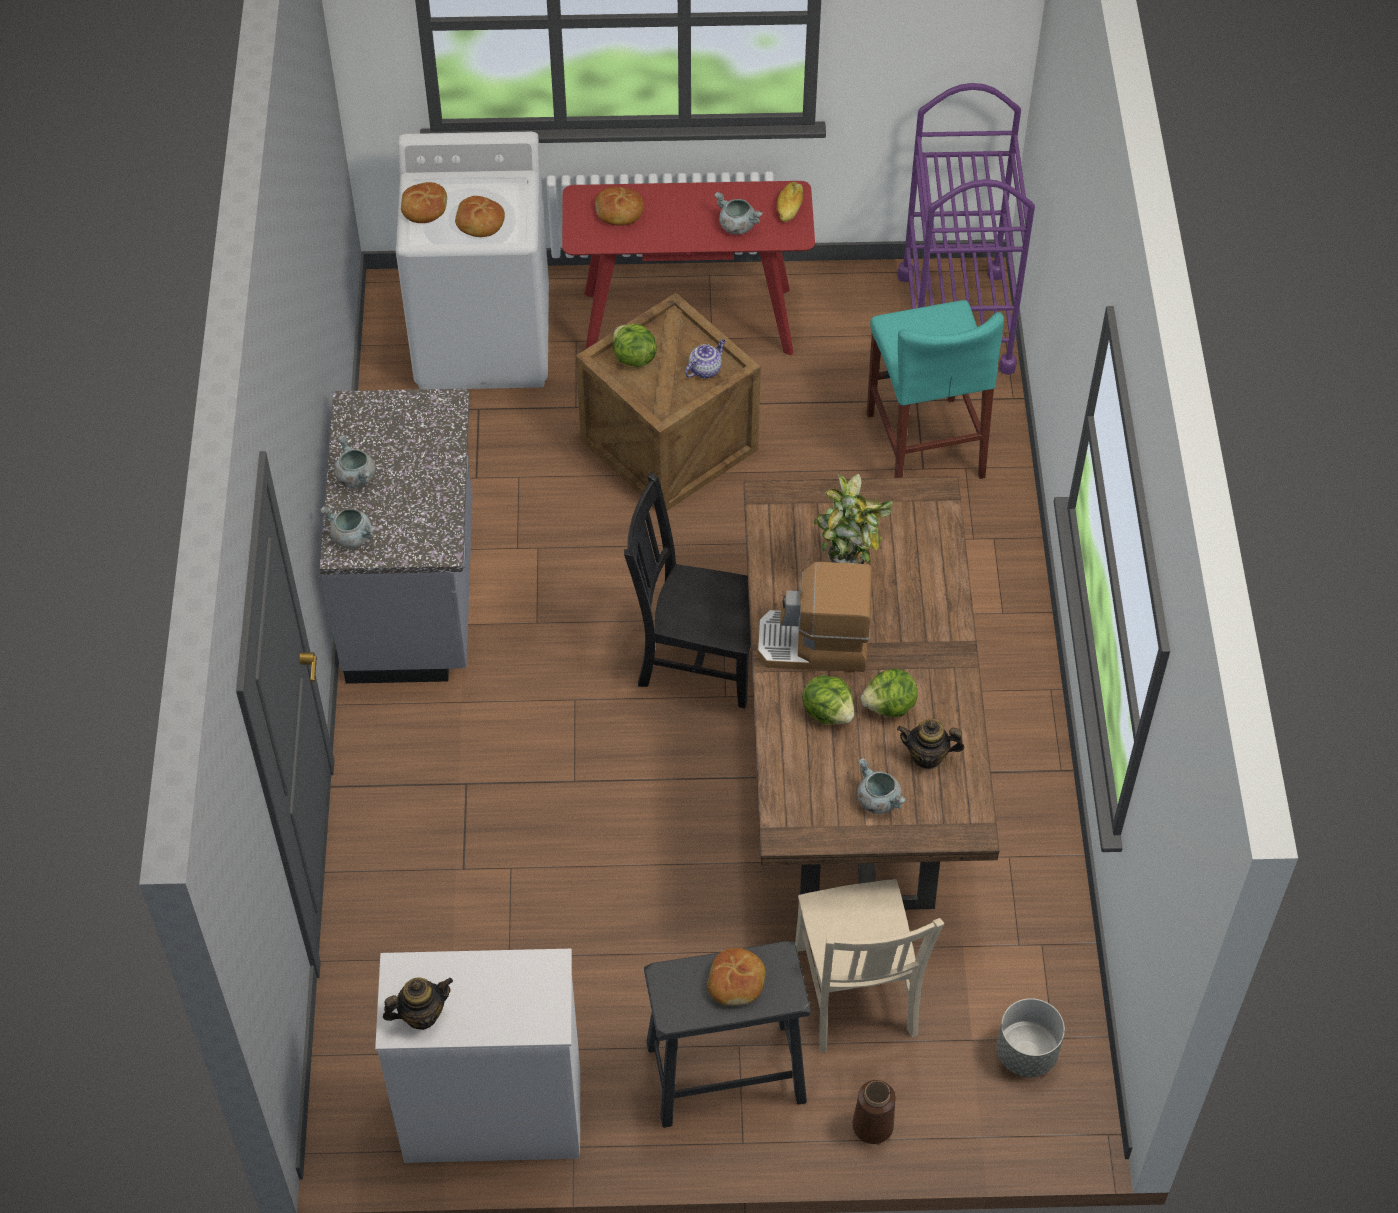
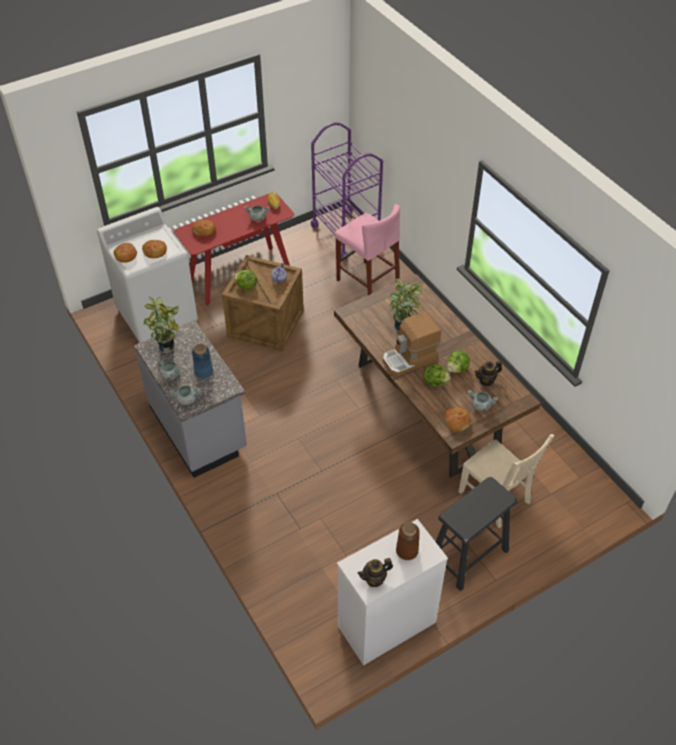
camera: 30 degrees left, 5 degrees down
(388, 423) = (168, 347): none -> potted plant
(416, 497) = (203, 372): none -> blue vase
(421, 1014) = (374, 579): teapot -> teapot turned 150 degrees counterclockwise
(697, 659) = (337, 400): black chair -> none
(736, 982) = (481, 503): bread -> bread (457, 422)
(872, 1125) = (540, 546): brown vase -> brown vase (406, 551)
(924, 445) = (367, 282): turquoise stool -> pink stool
(1026, 1052) = (575, 487): grey planter -> none

